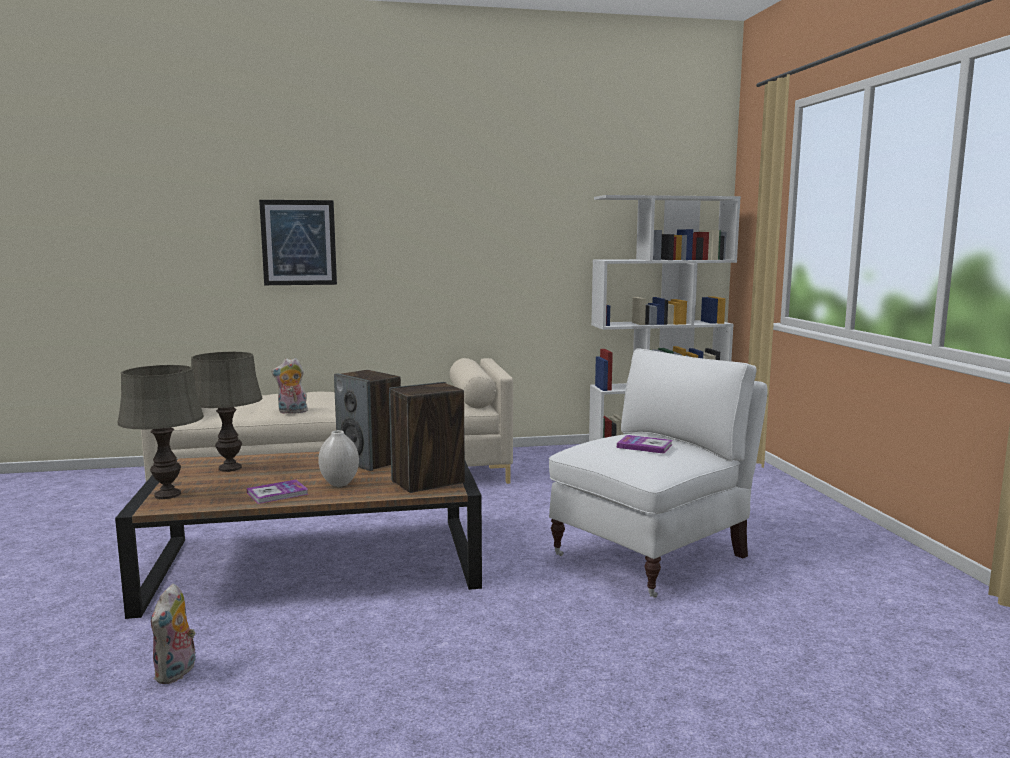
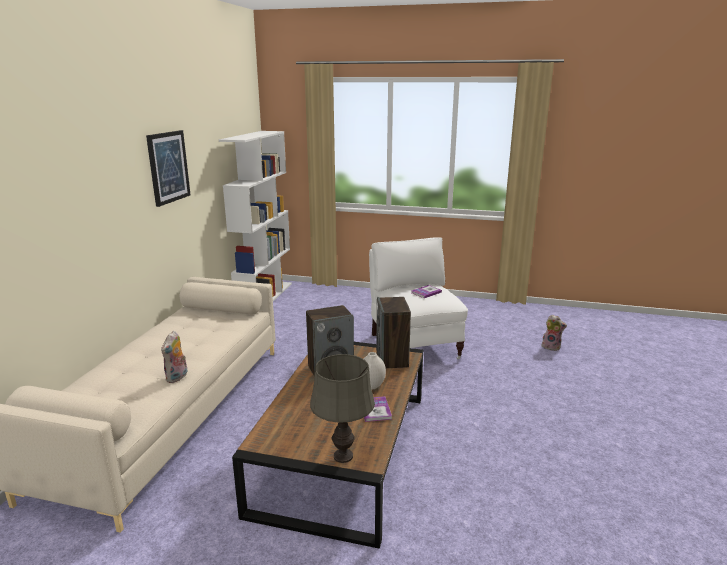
camera: 65 degrees left, 10 degrees up
(177, 673) = (470, 523): plush toy -> plush toy (551, 347)
(230, 468) = (296, 424): grey table lamp -> none
(299, 242) = (59, 223): picture -> picture (168, 167)

